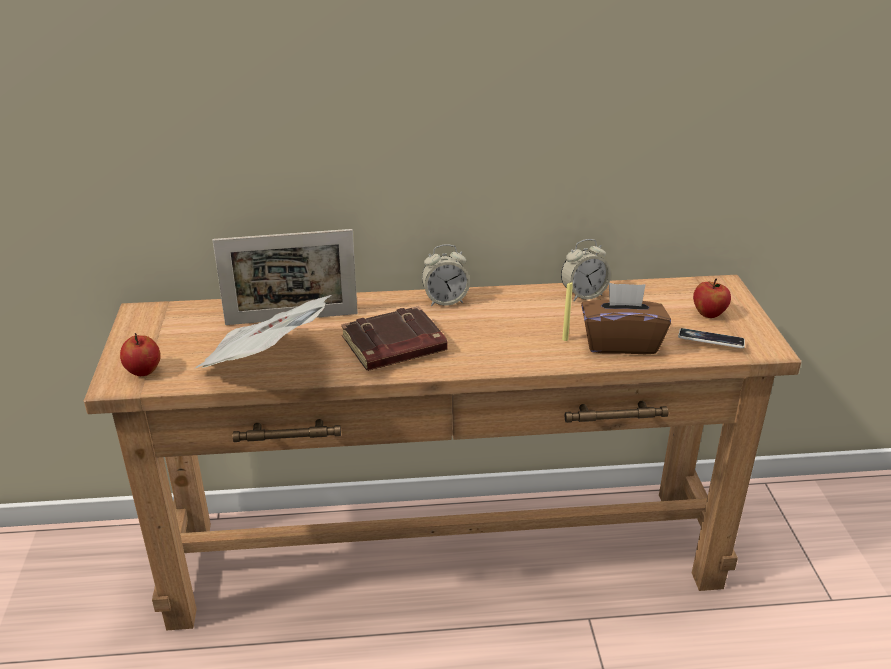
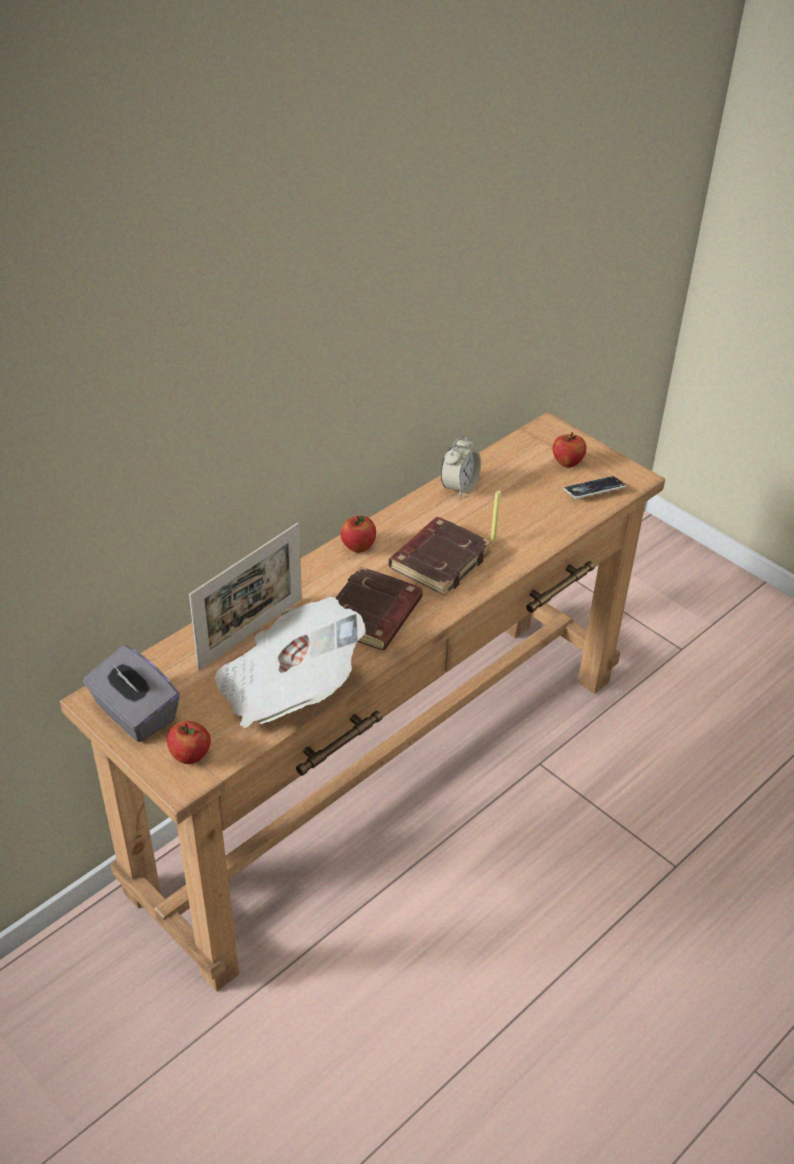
camera: 40 degrees left, 10 degrees up
(149, 330) = (134, 714): none -> grey tissue box
(445, 300) = (358, 547): alarm clock -> apple
(498, 334) = (439, 560): none -> brown book
(621, 343) = (535, 523): brown tissue box -> none

